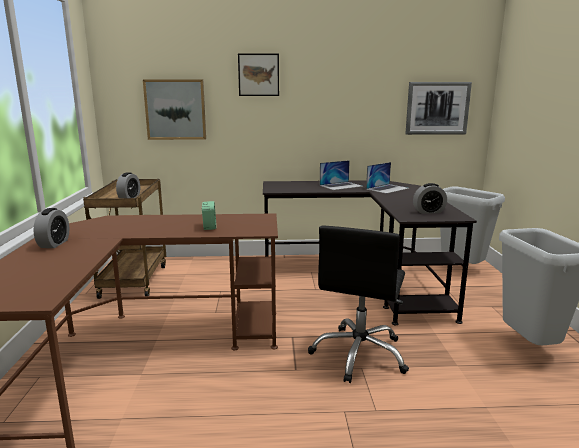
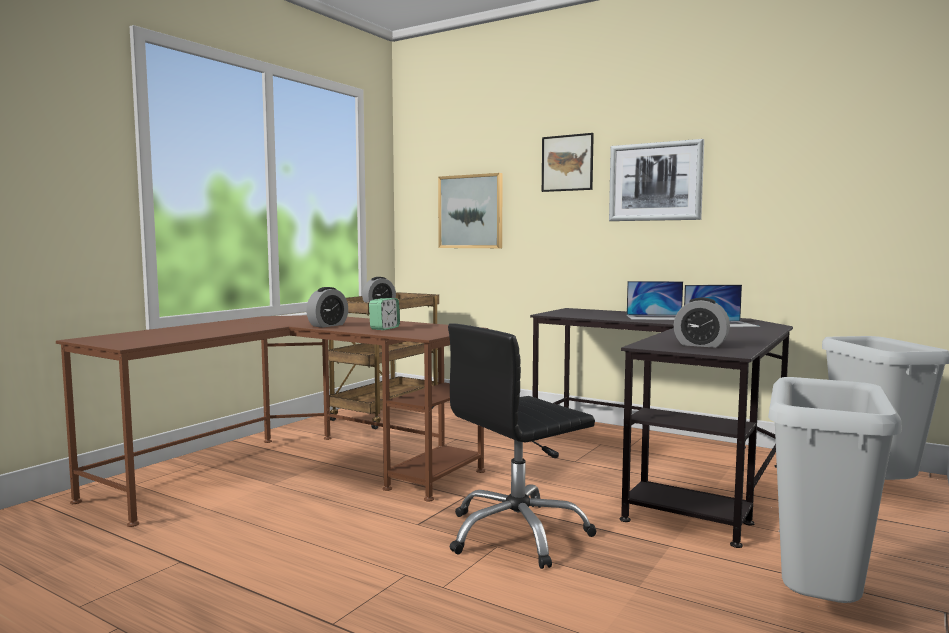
camera: 35 degrees right, 10 degrees down
(54, 244) = (231, 323): alarm clock -> alarm clock (328, 325)
(437, 108) = (849, 200): picture -> picture (655, 182)

